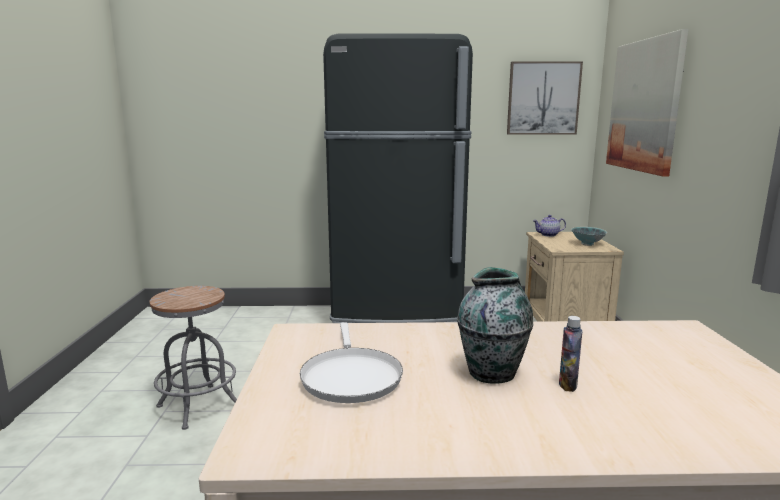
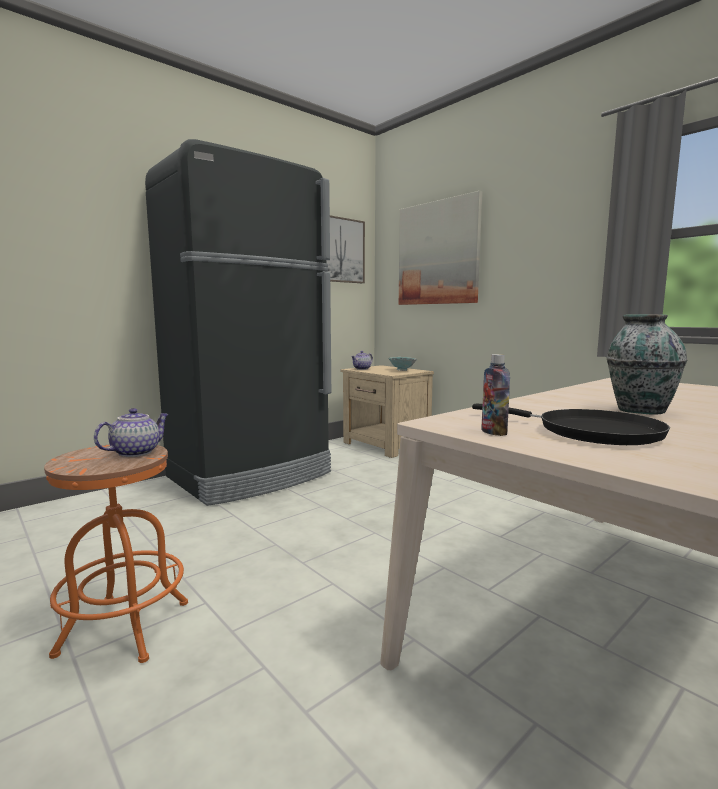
camera: 40 degrees left, 5 degrees down
(198, 406) = (124, 628): grey stool -> orange stool
(203, 296) = (135, 452): none -> teapot
(350, 376) = (589, 432): white frying pan -> black frying pan
(567, 385) = (687, 406): bottle -> bottle (493, 432)

